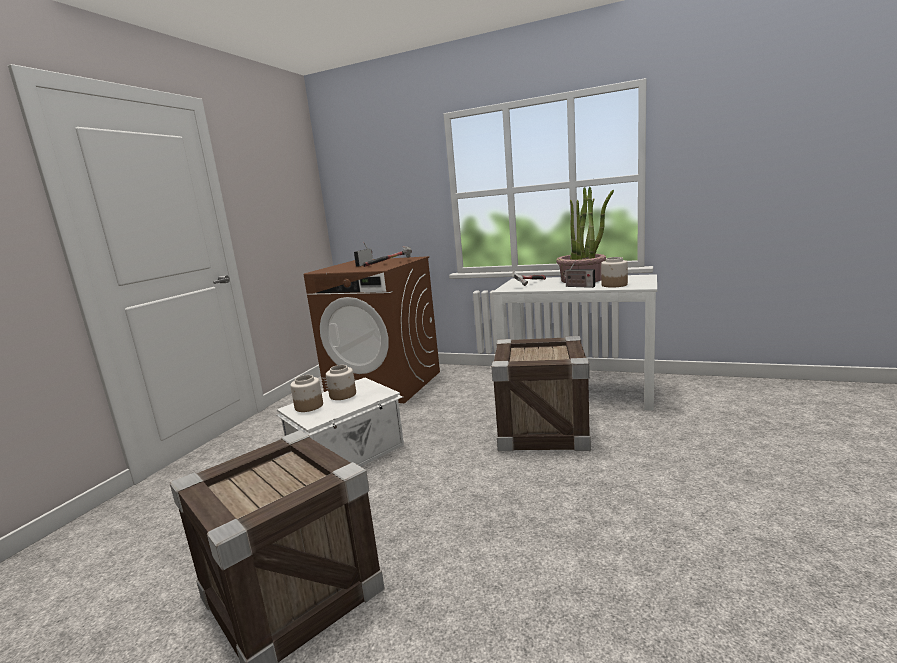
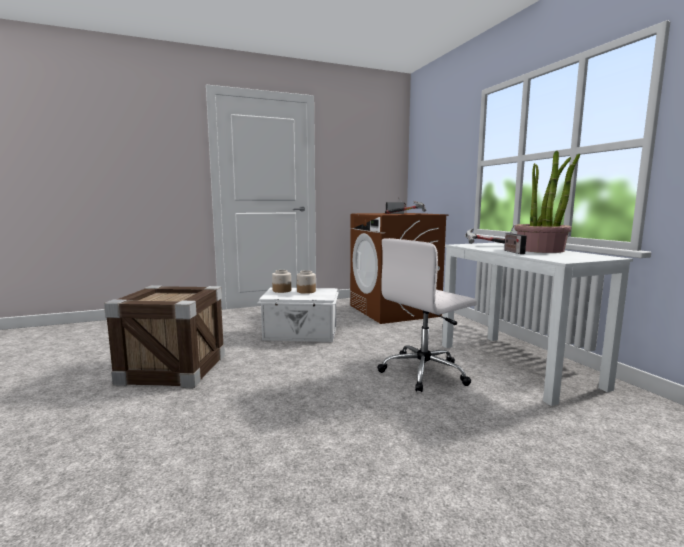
camera: 45 degrees right, 5 degrees down
(542, 430) = (424, 372): crate -> white office chair
(614, 285) = (545, 256): jar -> none

